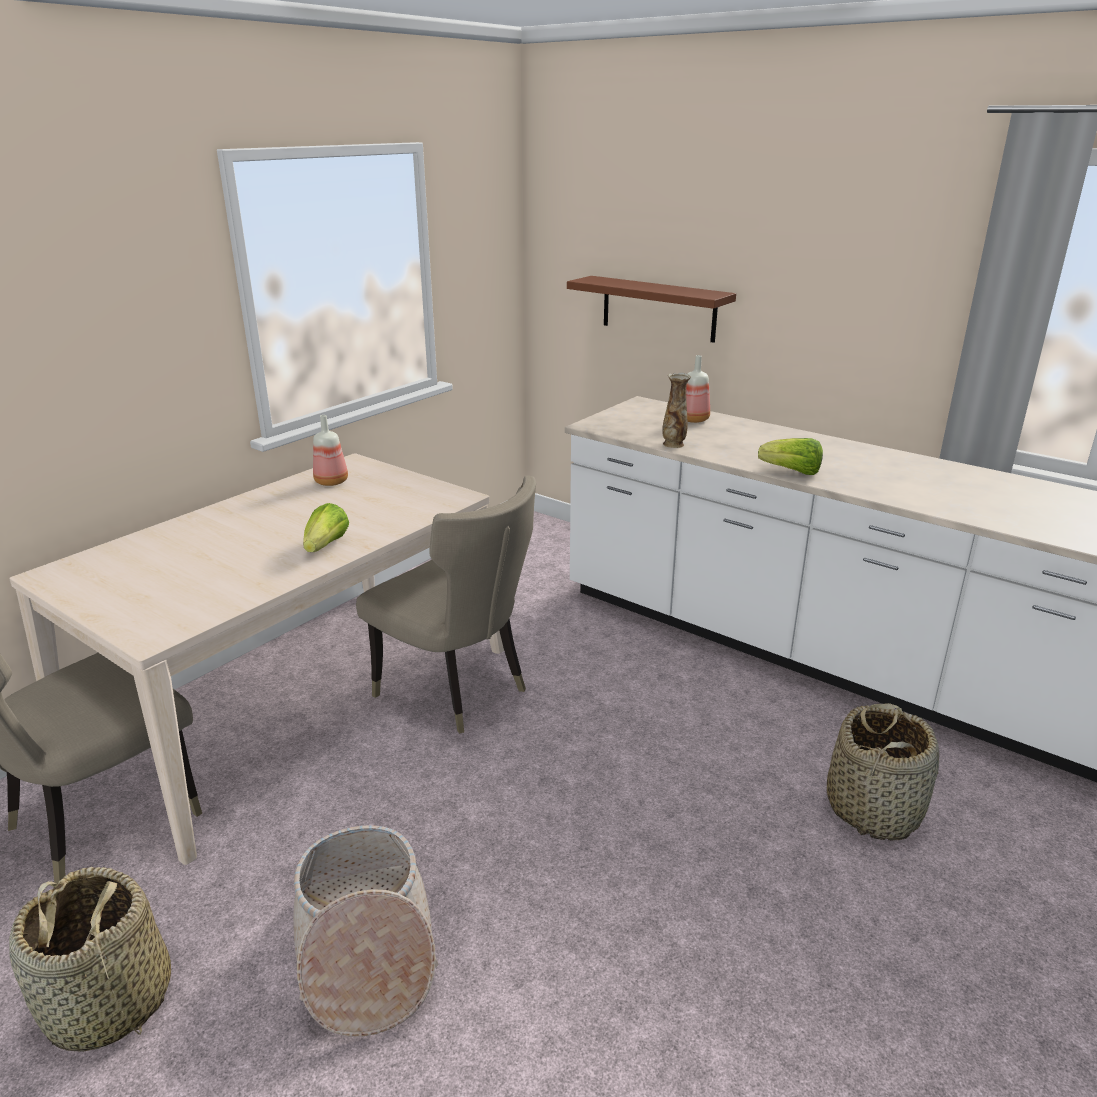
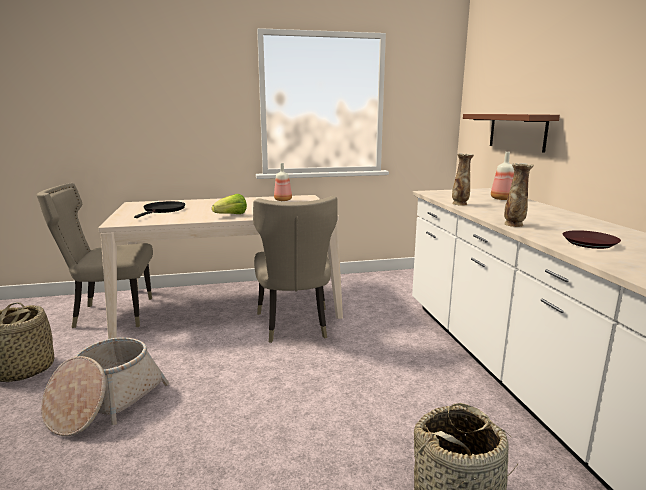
camera: 40 degrees right, 10 degrees down
(165, 574) = (163, 210): none -> black frying pan
(792, 472) = (514, 225): lettuce -> vase
(893, 484) = (589, 243): none -> brown plate

